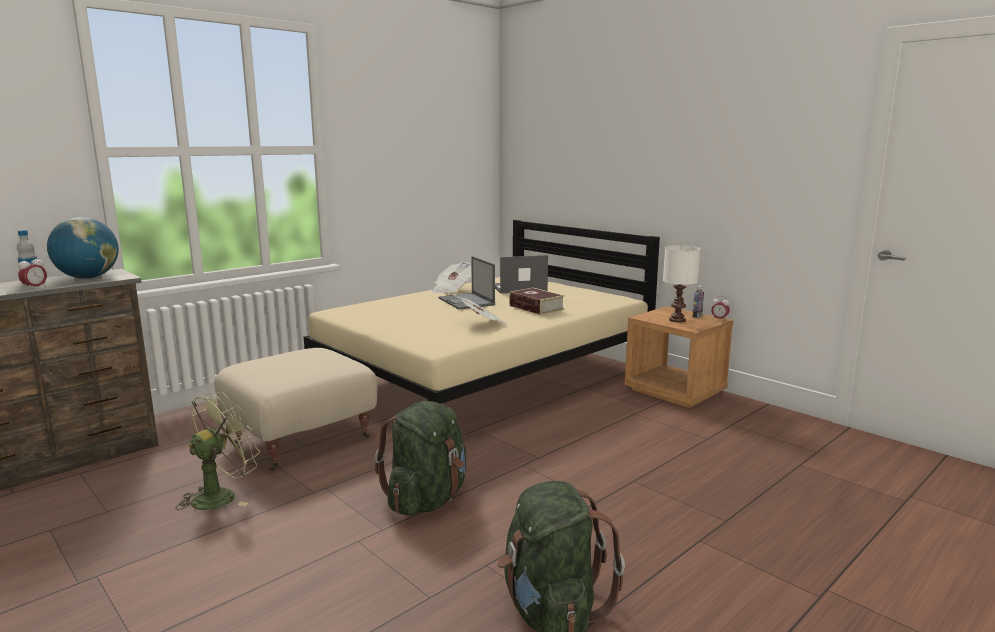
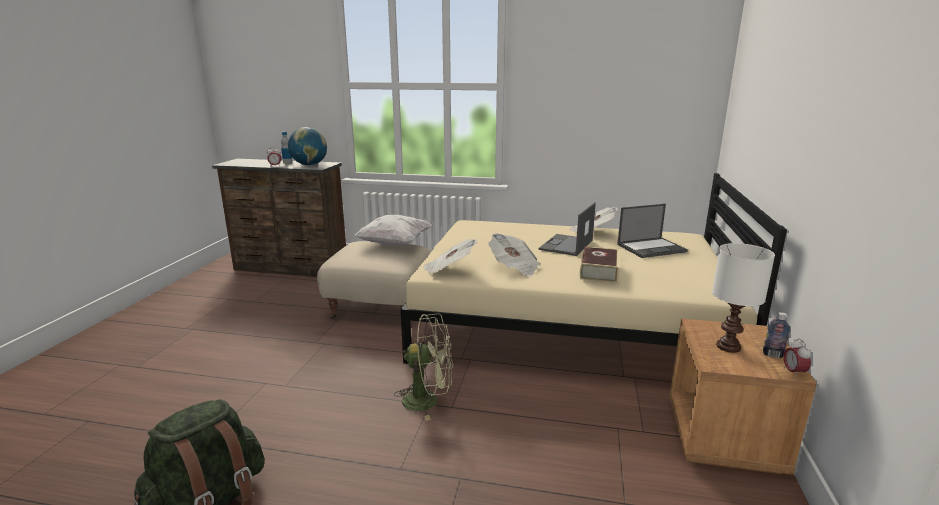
camera: 55 degrees right, 5 degrees up
(221, 495) = (290, 319): green fan -> green fan (428, 400)
(291, 352) = (395, 244): none -> white pillow
(427, 500) = (336, 385): green backpack -> none
(442, 341) = (449, 269): none -> newspaper
(518, 288) = (652, 248): laptop -> laptop turned 120 degrees clockwise

